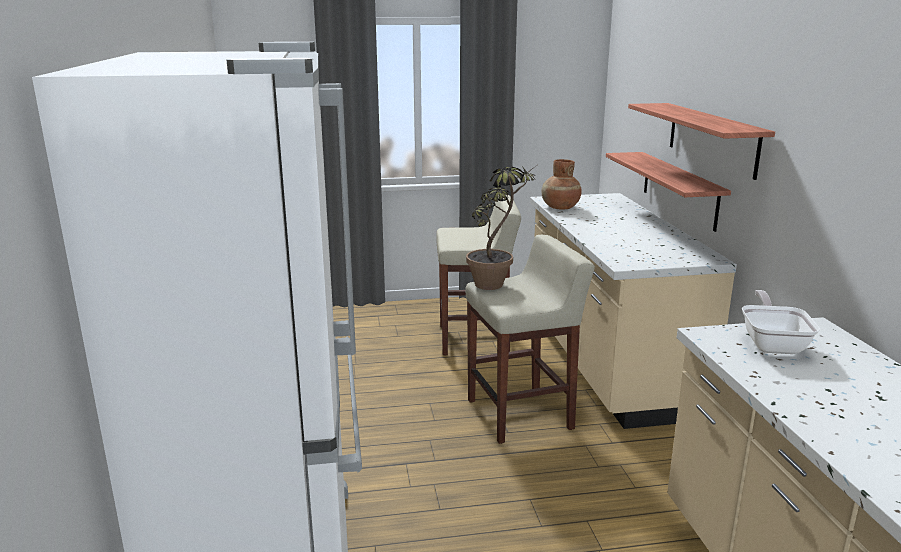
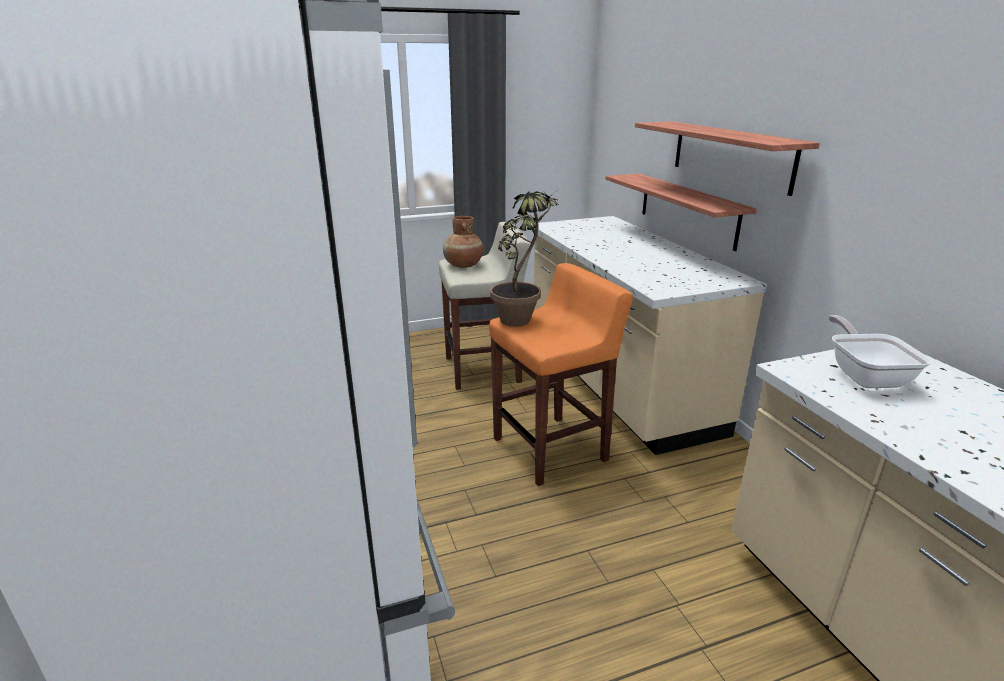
camera: 10 degrees left, 5 degrees up
(521, 414) = (551, 449): beige stool -> orange stool
(560, 207) = (564, 233): brown vase -> brown vase (463, 265)

